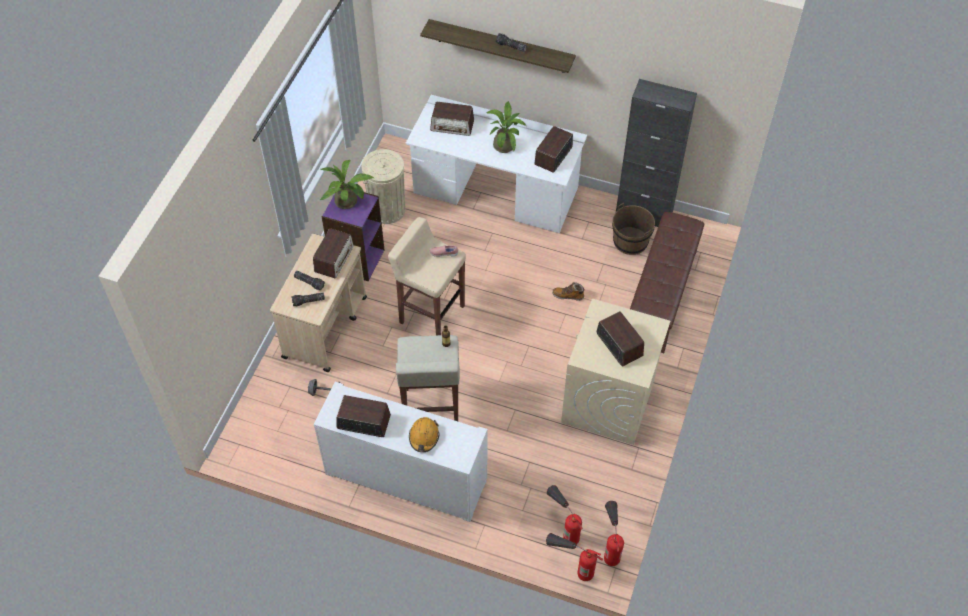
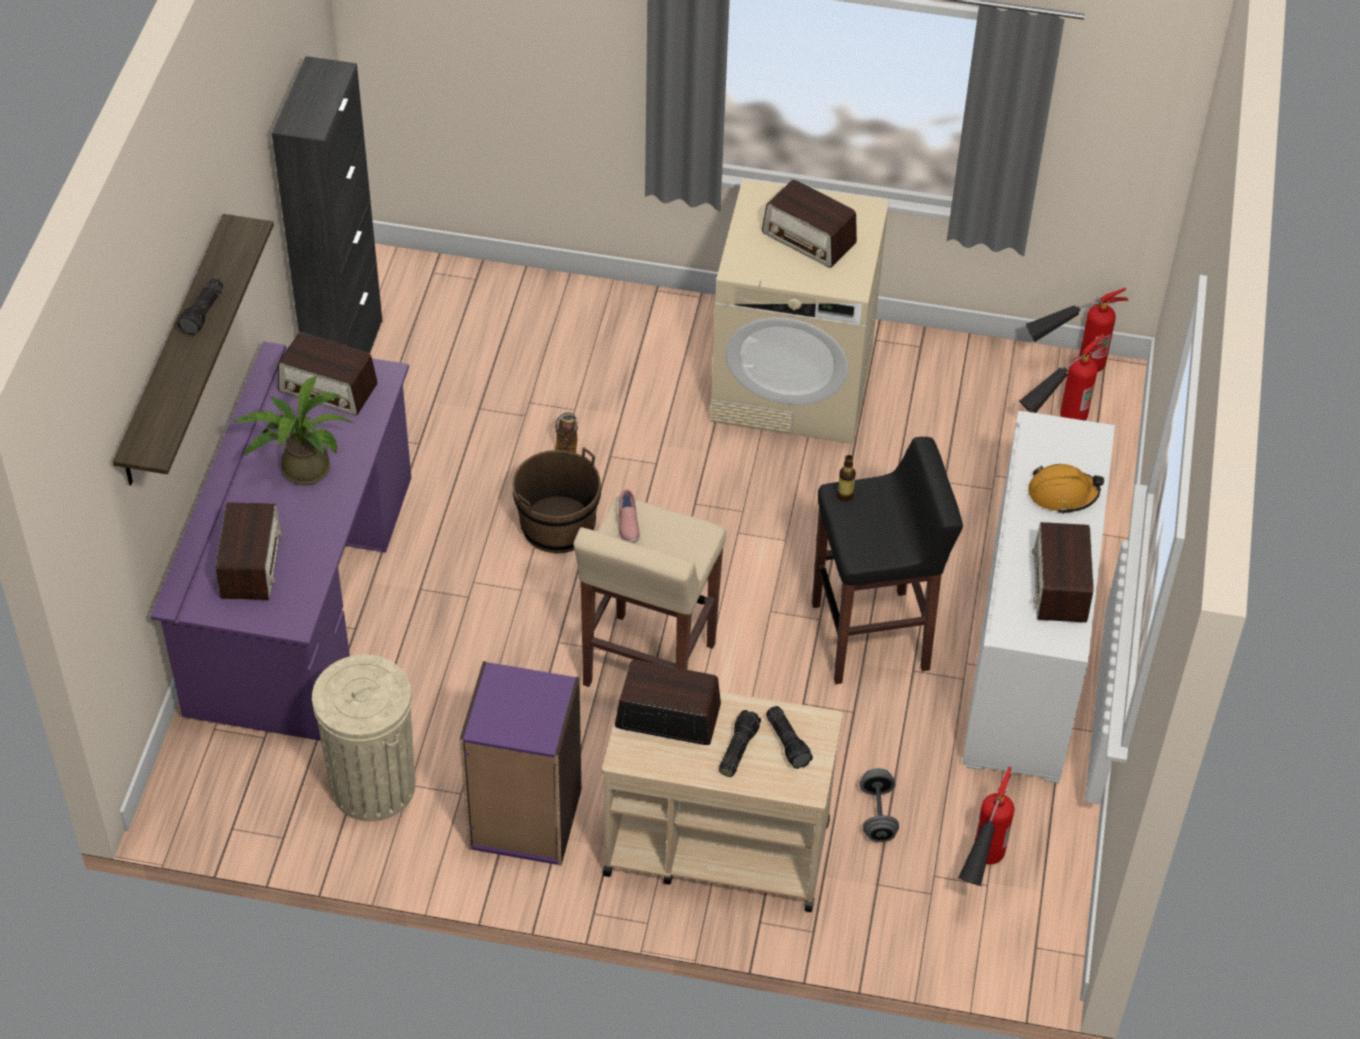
camera: 100 degrees left, 5 degrees down
(349, 202) = (508, 711): potted plant -> none
(431, 409) = (872, 637): beige stool -> black stool
(496, 190) = (300, 594): white desk -> purple desk
(571, 566) = (1121, 411): fire extinguisher -> fire extinguisher (979, 875)
(619, 344) = (809, 238): radio -> radio turned 105 degrees counterclockwise
(630, 241) = (418, 371): brown bucket -> brown bucket (558, 526)
(662, 296) = (545, 321): brown bench -> none

